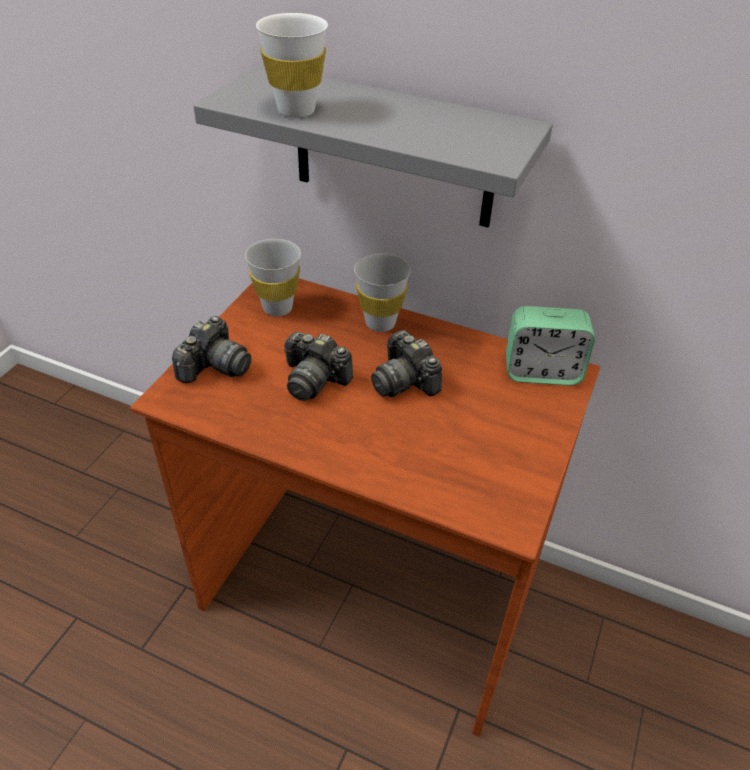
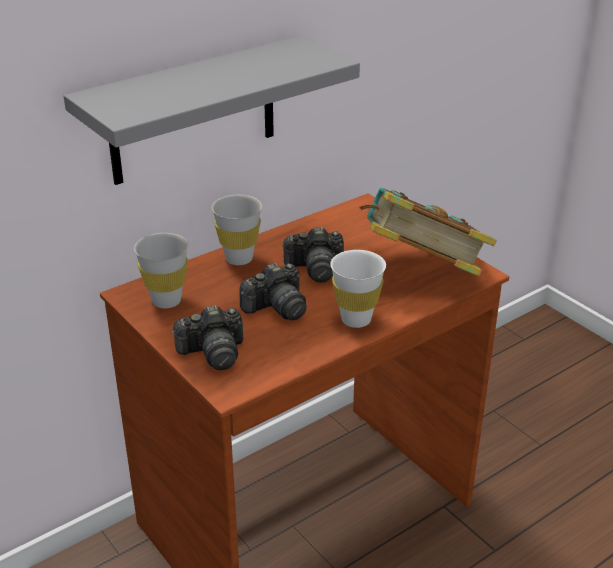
camera: 60 degrees left, 10 degrees down
(214, 367) = (213, 353): camera -> camera turned 105 degrees clockwise
(296, 111) = (180, 98): white cup -> white cup (356, 319)
(471, 466) = (420, 271): none -> book
(542, 372) = (356, 214): alarm clock -> none

